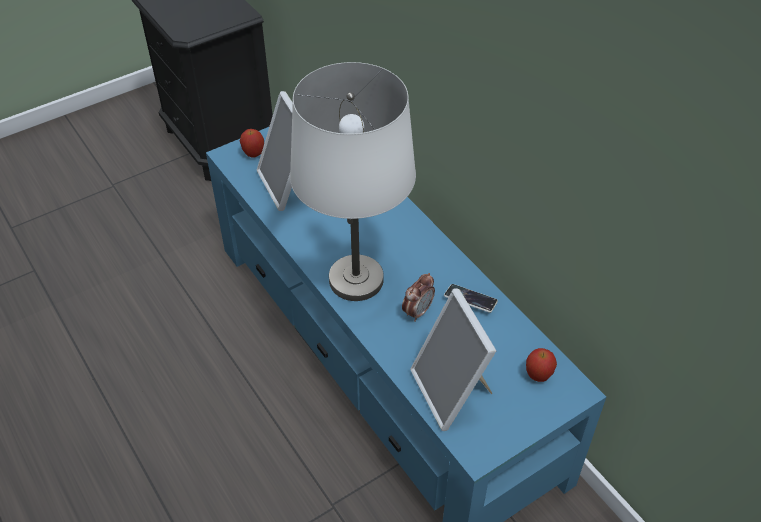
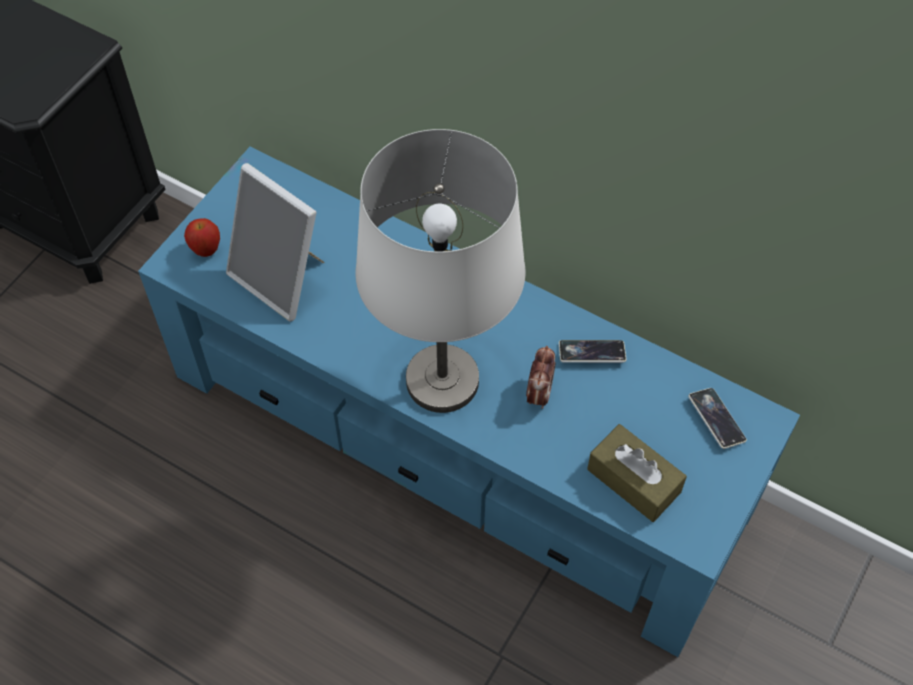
camera: 25 degrees left, 10 degrees up
(452, 392) = (633, 481): picture frame -> brown tissue box
(538, 376) = (716, 420): apple -> phone

